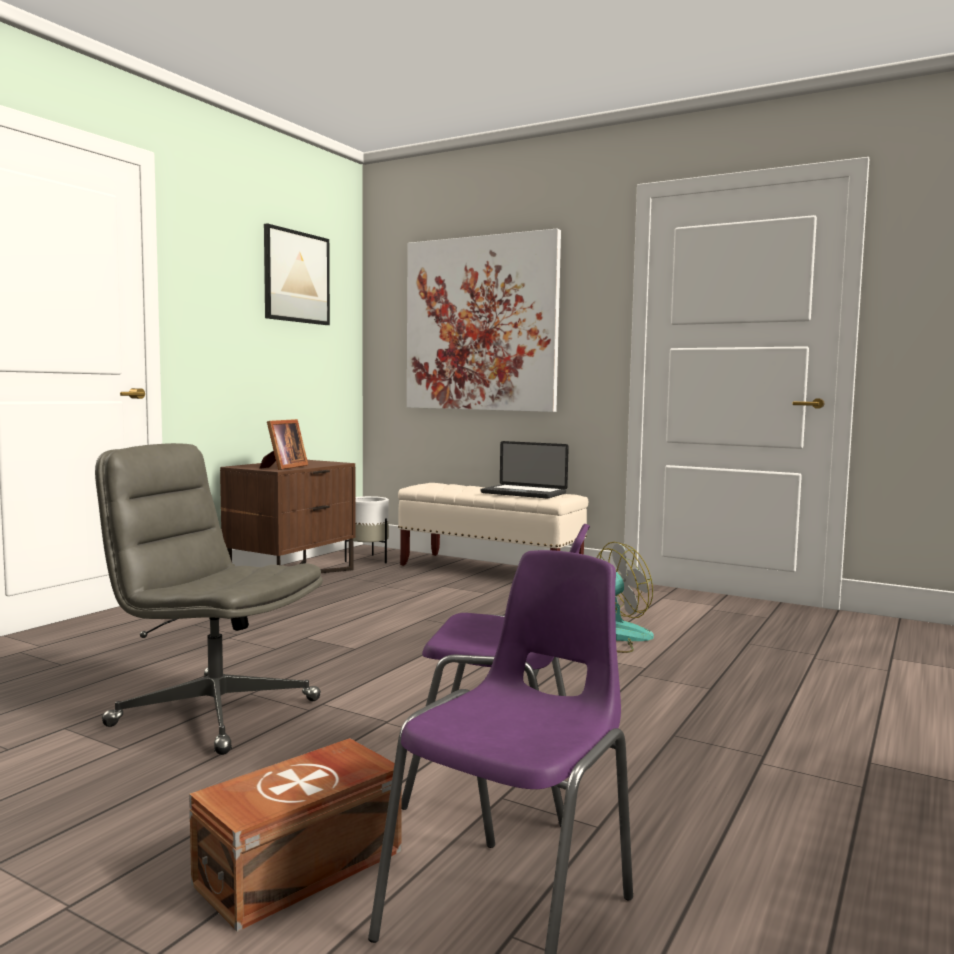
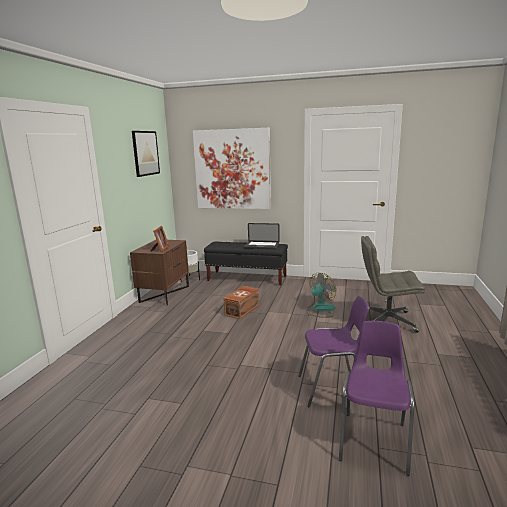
camera: 15 degrees left, 10 degrees up
(213, 712) = (201, 378): grey office chair -> grey office chair (387, 321)
(304, 867) = (296, 439): brown storage box -> brown storage box (243, 310)
(490, 570) = (247, 278): beige bench -> black bench

